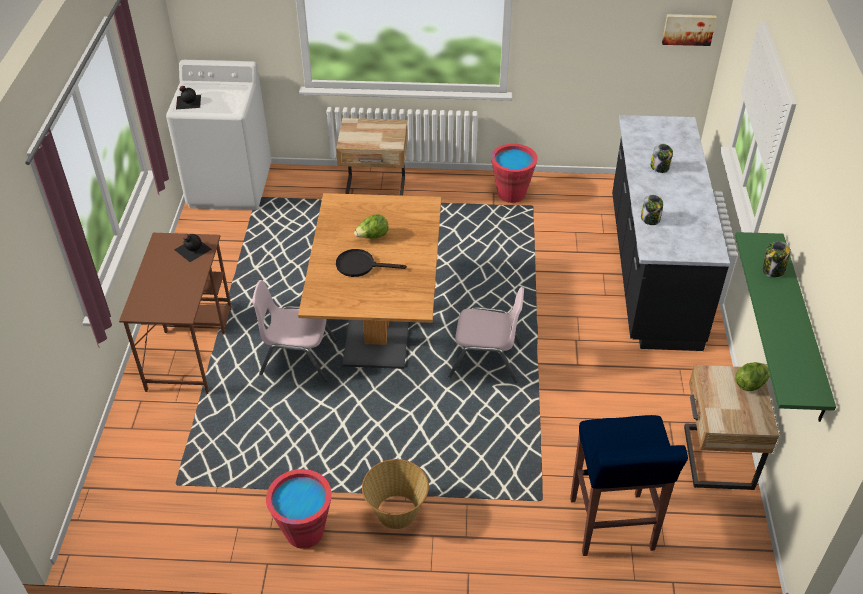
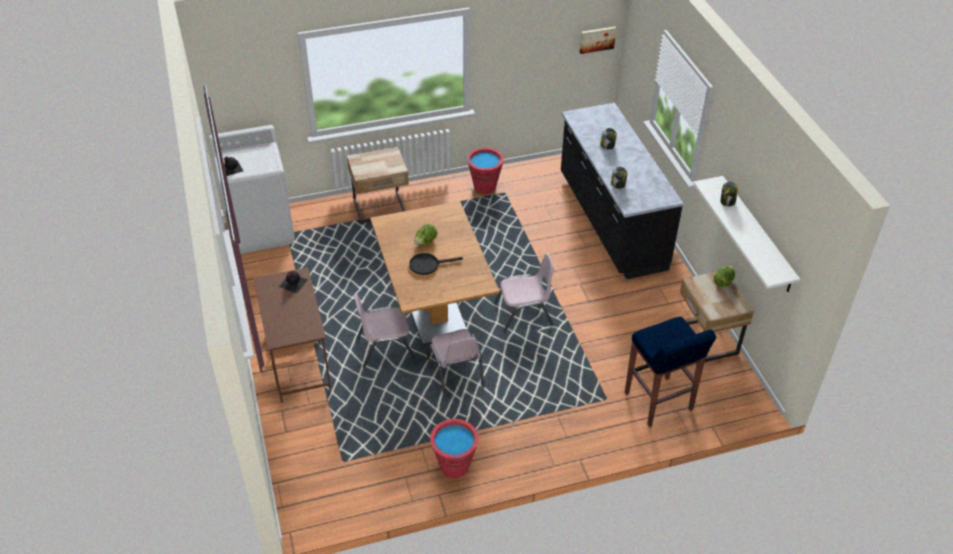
camera: 20 degrees left, 0 degrees up
(365, 412) = (455, 373): none -> pink chair
(396, 513) = (512, 435): basket -> none
(802, 327) = (756, 234): green shelf -> white shelf

